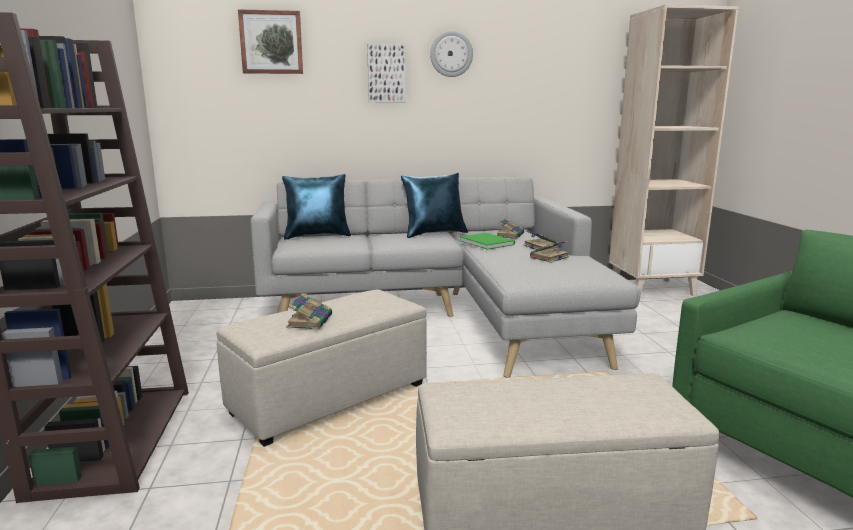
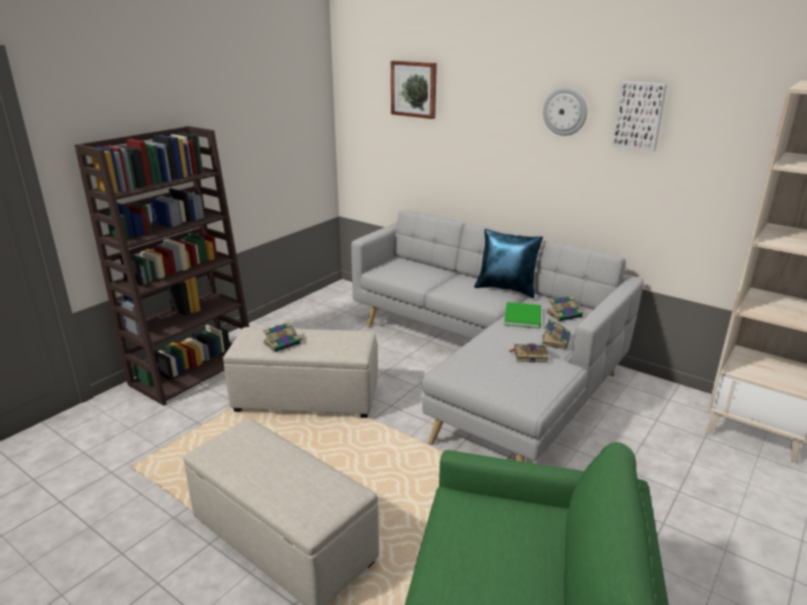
camera: 45 degrees right, 10 degrees up
(317, 236) = (418, 263): blue pillow -> none
(386, 73) = (502, 125): picture -> picture (639, 115)

